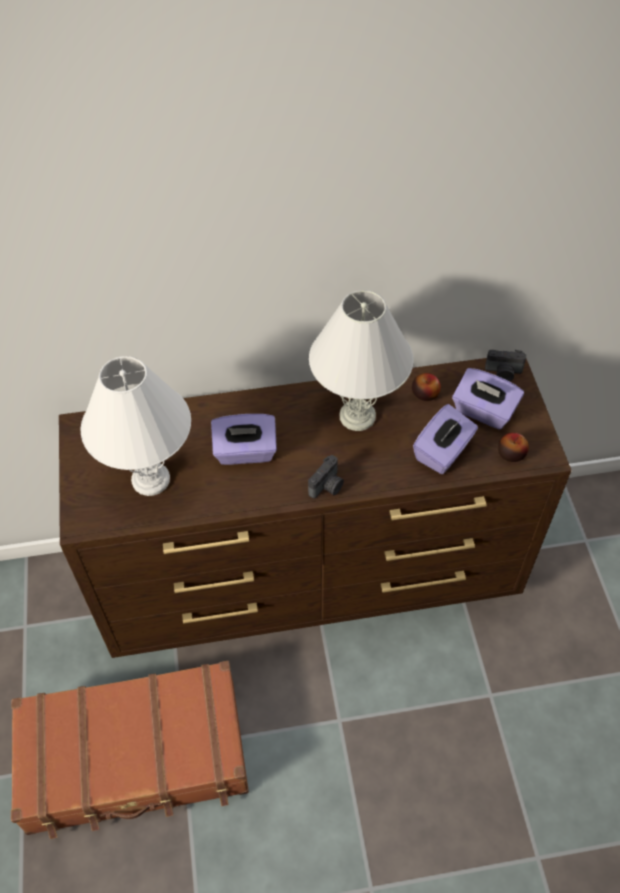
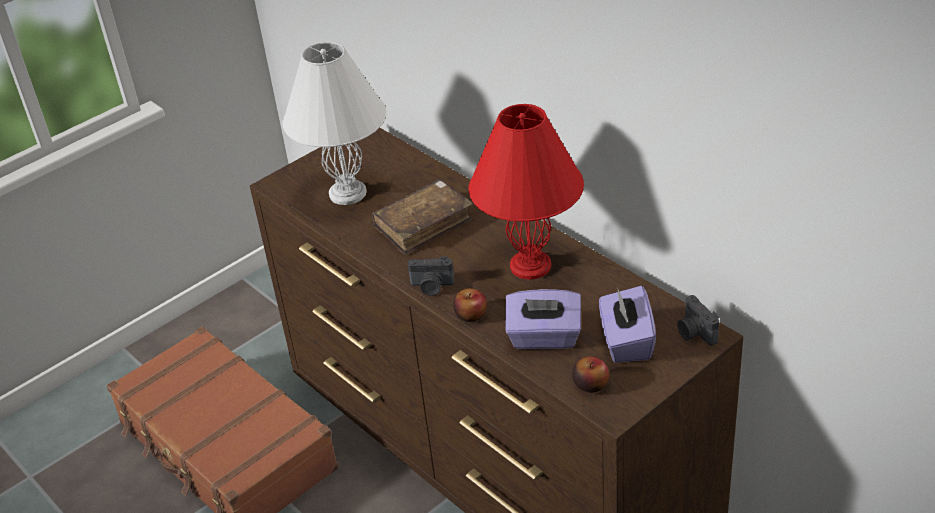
camera: 60 degrees right, 15 degrees down
(245, 452) = (423, 225): purple tissue box -> brown book
(356, 416) = (530, 265): white table lamp -> red table lamp
(425, 394) = (605, 293): apple -> apple (471, 314)

